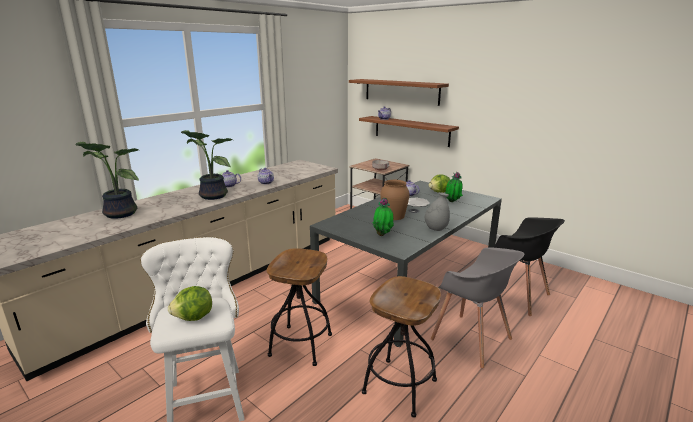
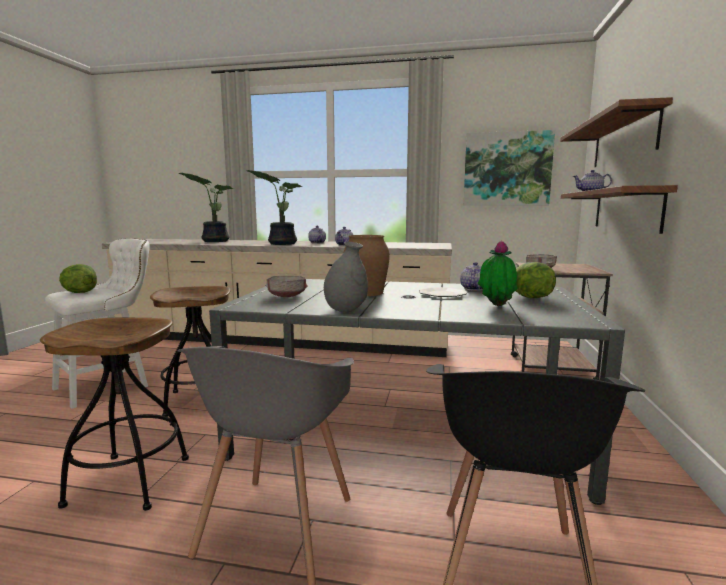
camera: 60 degrees right, 10 degrees down
(314, 99) = (507, 169): none -> picture
(383, 235) = (287, 296): potted plant -> grey bowl

